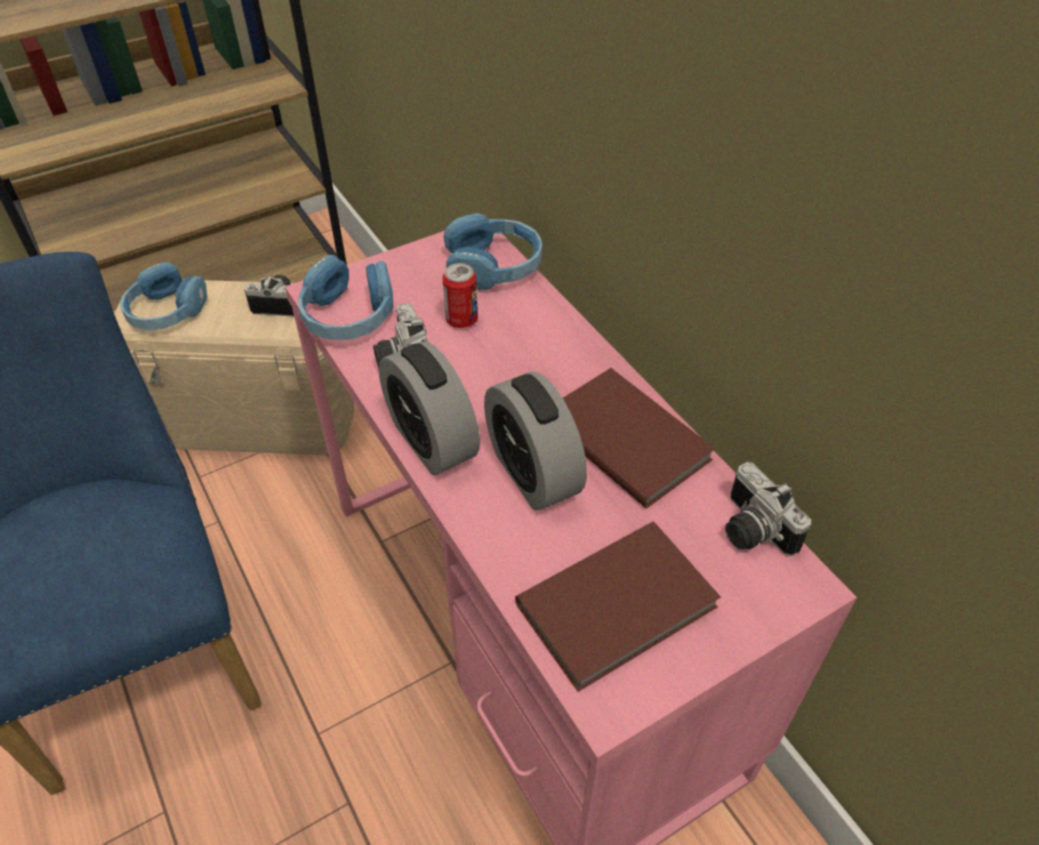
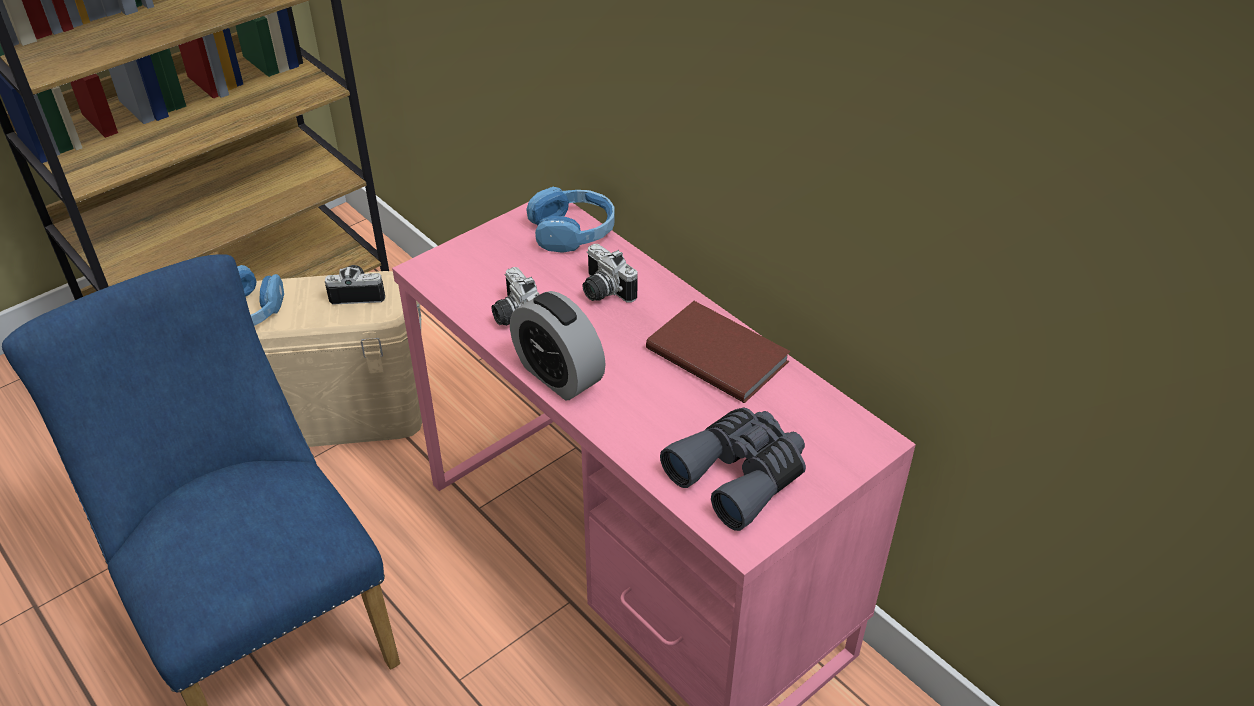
camera: 10 degrees left, 5 degrees down
(349, 316) = (458, 285): blue headphones -> none
(462, 320) = (557, 278): can -> none
(533, 473) = (648, 389): alarm clock -> none
(621, 608) = (740, 475): brown book -> grey binoculars
(750, 530) = (828, 408): camera -> camera (603, 291)

